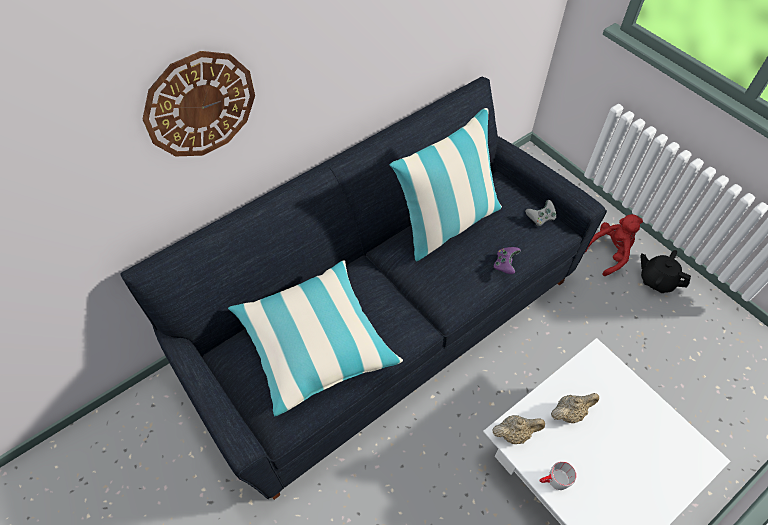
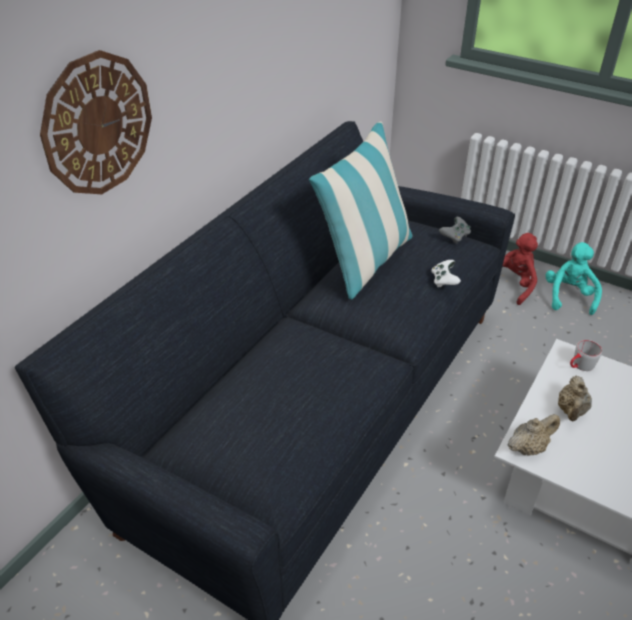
camera: 20 degrees left, 15 degrees down
(315, 343) = (277, 403): pillow -> none
(505, 264) = (444, 281): purple game controller -> white game controller
(553, 481) = (593, 480): grey mug -> grey mug (580, 366)
(569, 412) = (571, 411): beige teapot -> beige teapot turned 150 degrees clockwise
(656, 280) = (568, 296): black teapot -> turquoise plush toy

